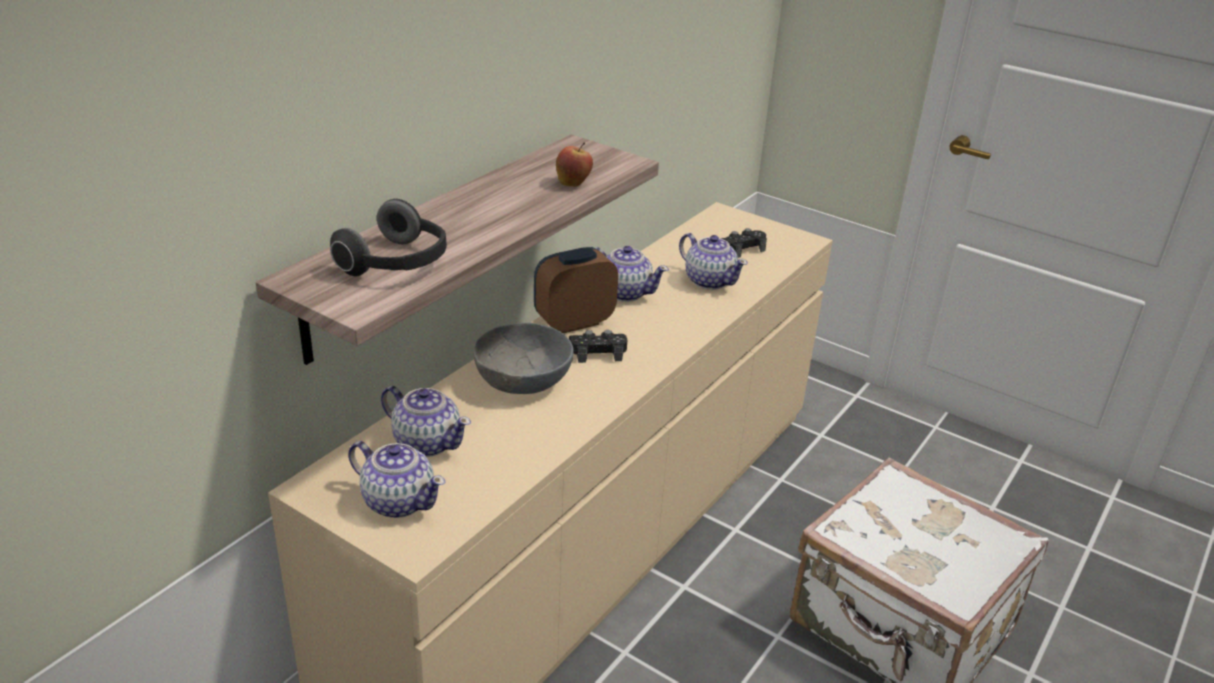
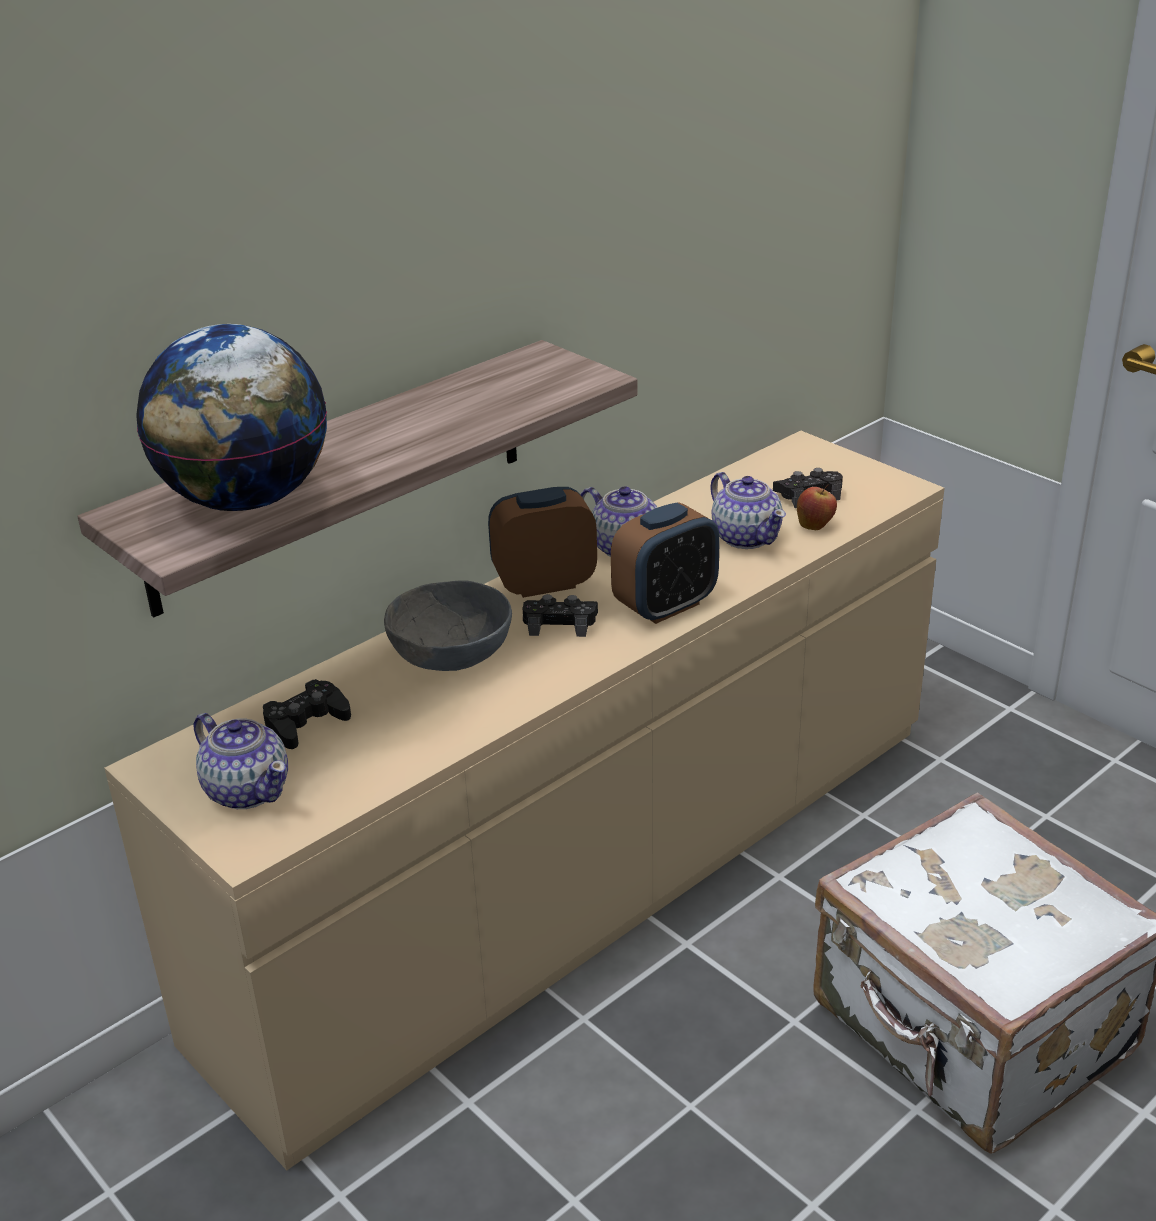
camera: 15 degrees right, 0 degrees up
(397, 264) = (245, 500): headphones -> globe
(427, 442) = (306, 722): teapot -> black game controller
(573, 183) = (510, 404): apple -> apple (815, 526)
(672, 334) = (666, 606): none -> alarm clock

